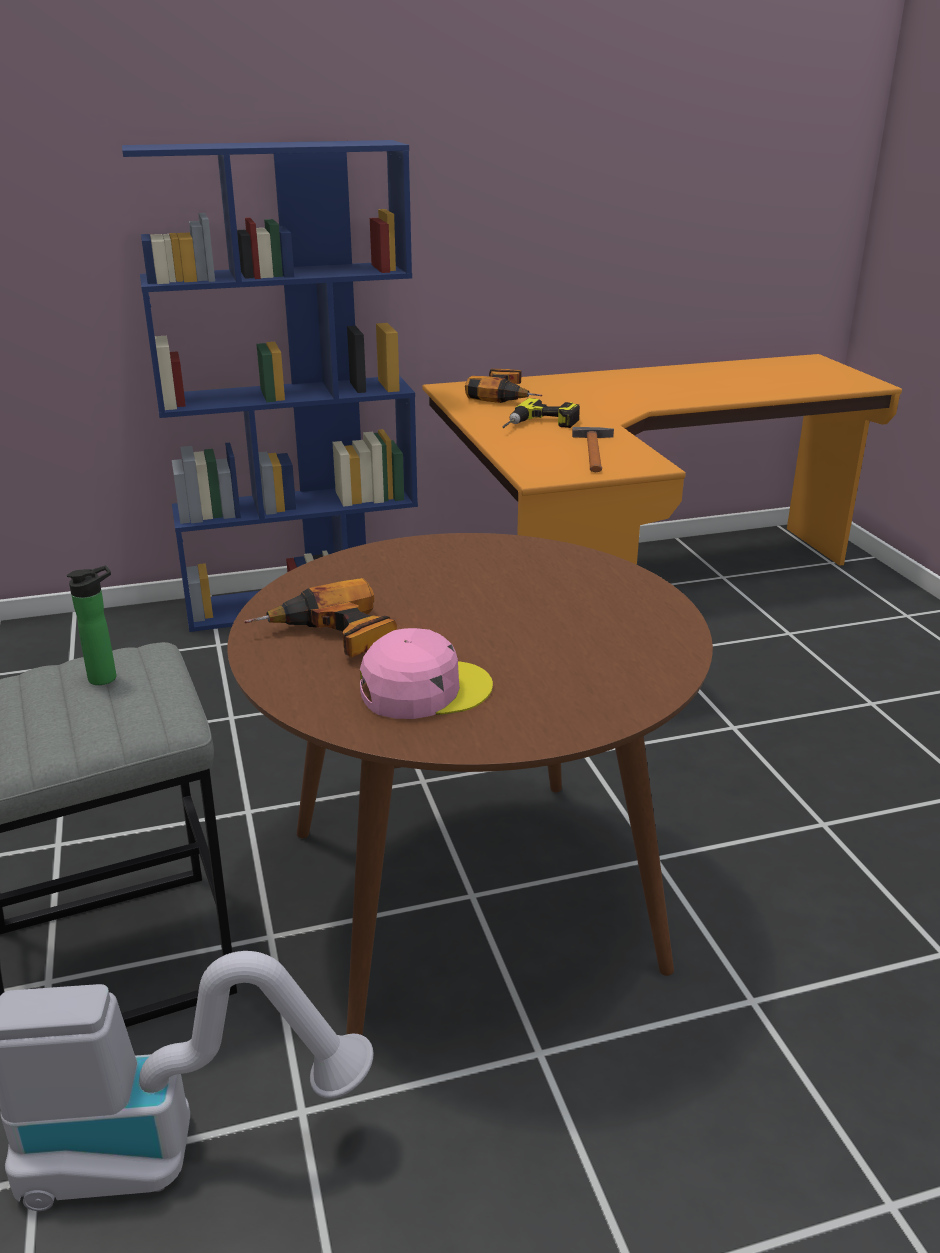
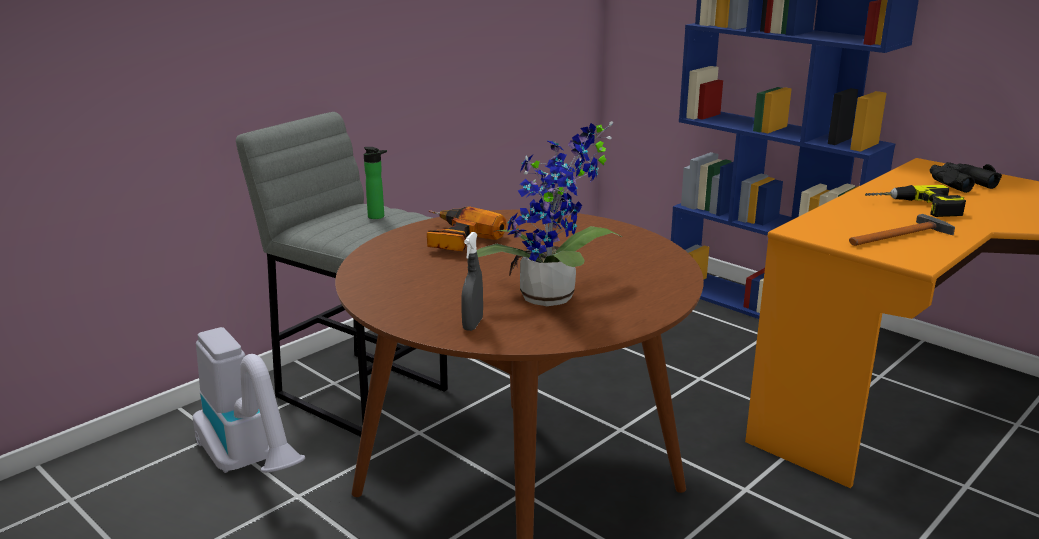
camera: 60 degrees right, 5 degrees down
(424, 689) = (419, 276): pink cap -> none
(506, 395) = (959, 183): power drill -> black binoculars
(577, 631) = (552, 299): none -> potted plant
(602, 692) = (472, 324): none -> grey spray bottle

